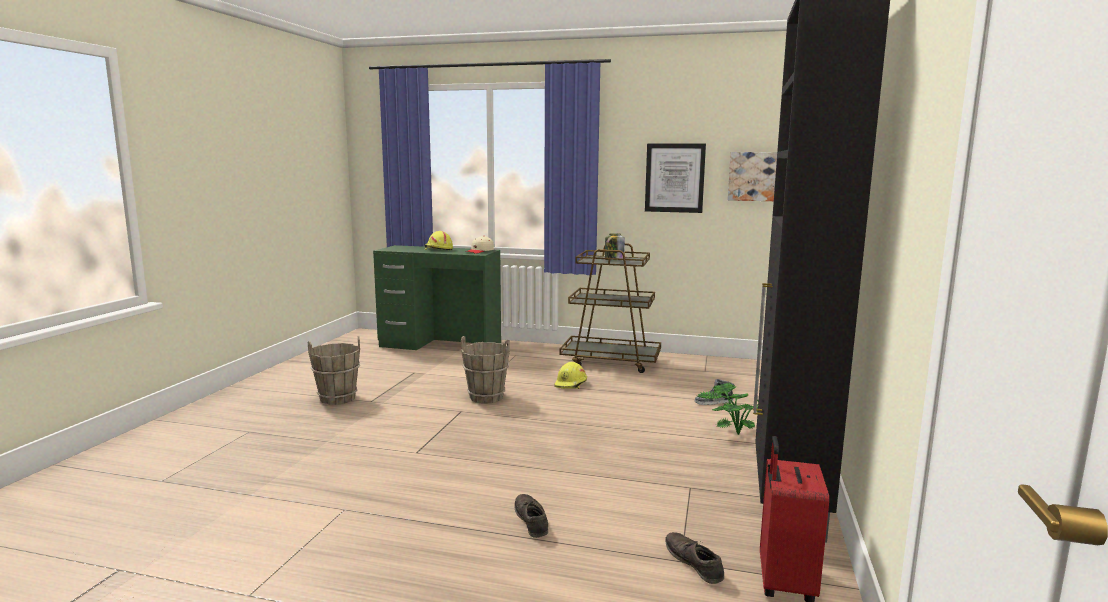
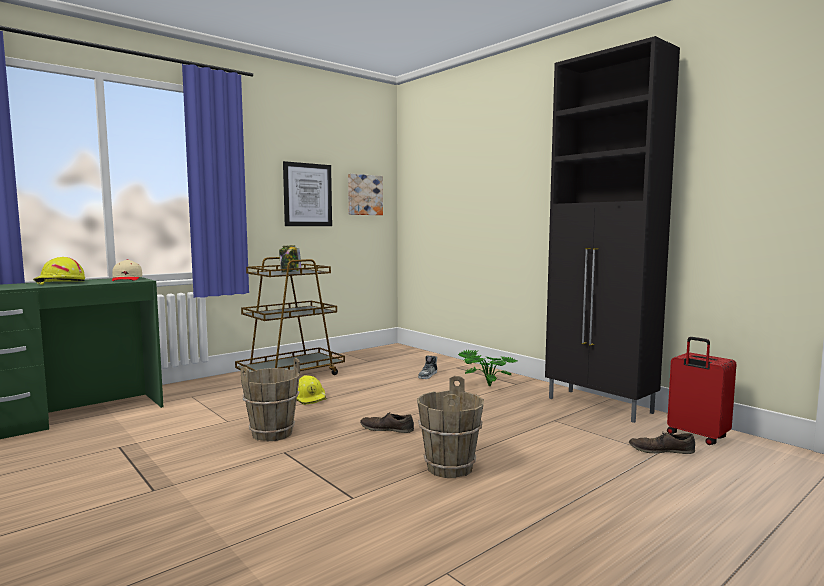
camera: 55 degrees left, 5 degrees down
(337, 398) = (93, 509): brown bucket -> brown bucket (449, 468)
(531, 520) = (559, 483): brown shoe -> brown shoe (387, 429)

